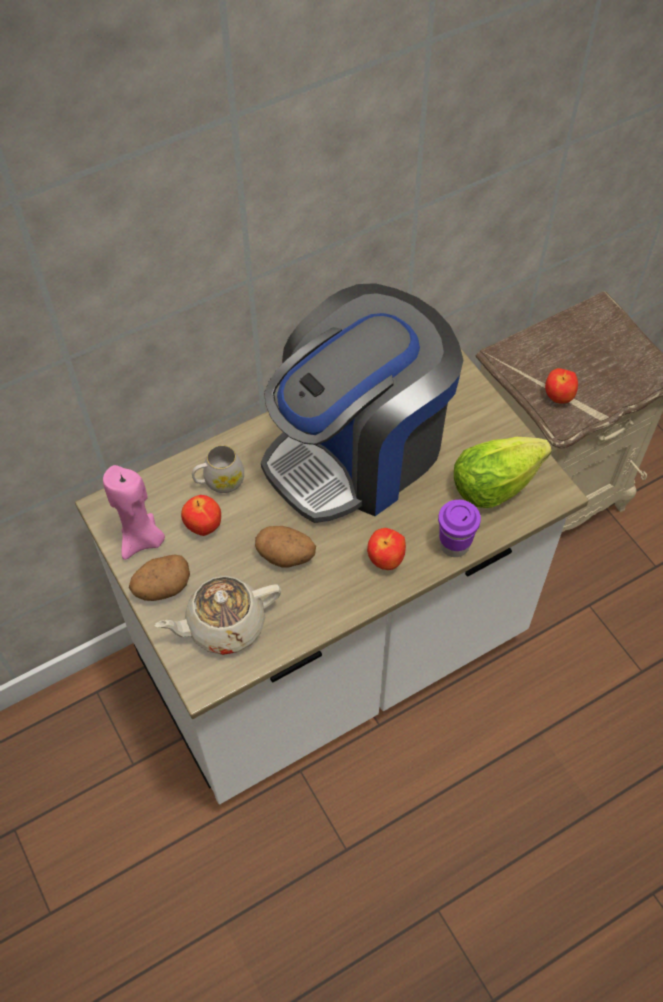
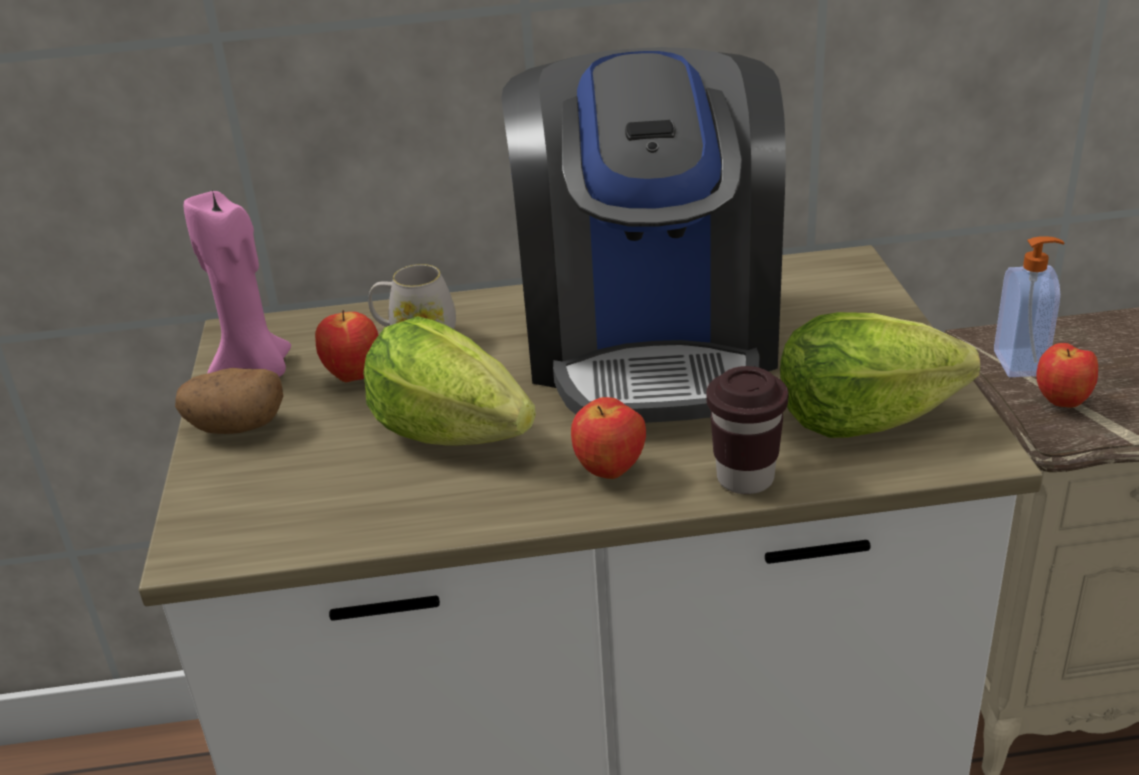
camera: 25 degrees right, 25 degrees down
(224, 625) = (287, 490): beige teapot -> none
(286, 555) = (450, 432): potato -> lettuce
(358, 451) = (650, 342): coffee machine -> coffee machine turned 75 degrees counterclockwise
(454, 545) = (745, 478): purple cup -> brown cup
(529, 370) = (1021, 363): none -> soap dispenser

